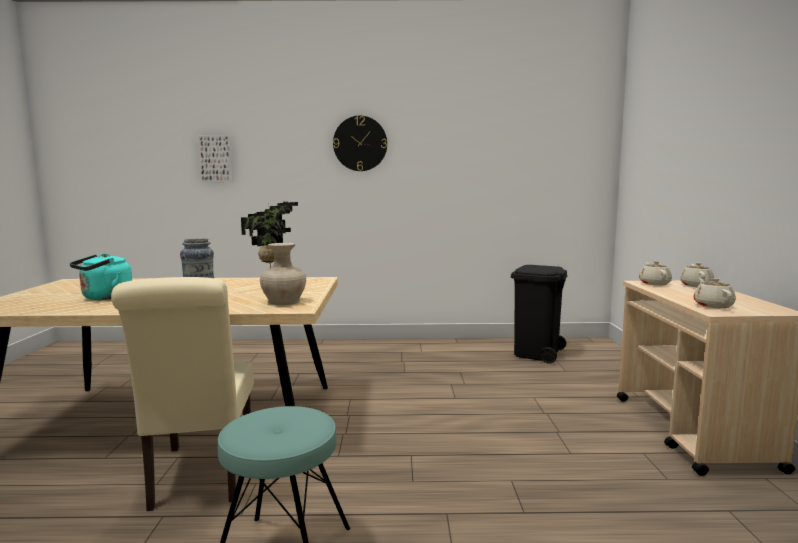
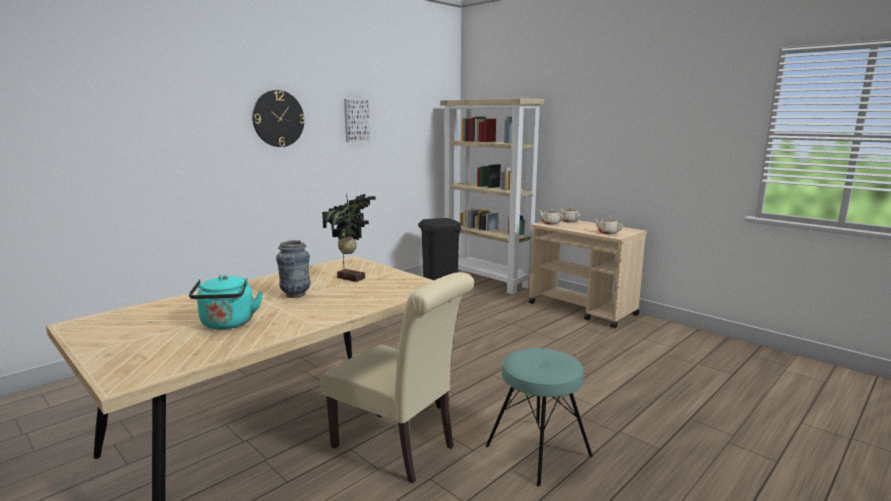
camera: 45 degrees left, 5 degrees up
(216, 159) = (113, 138): picture -> picture (356, 120)
(283, 301) = (401, 284): beige vase -> none
(611, 360) = (487, 280): none -> beige bookcase

